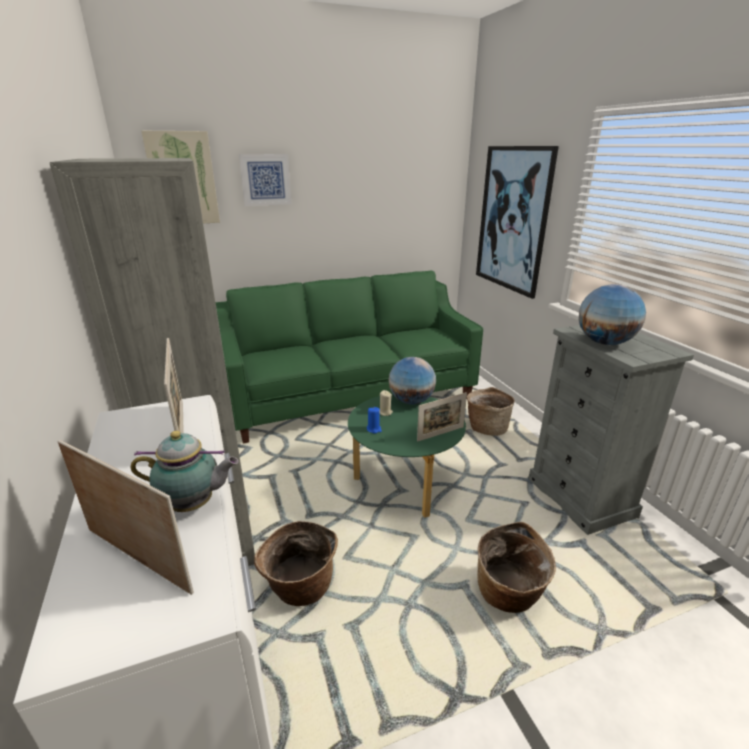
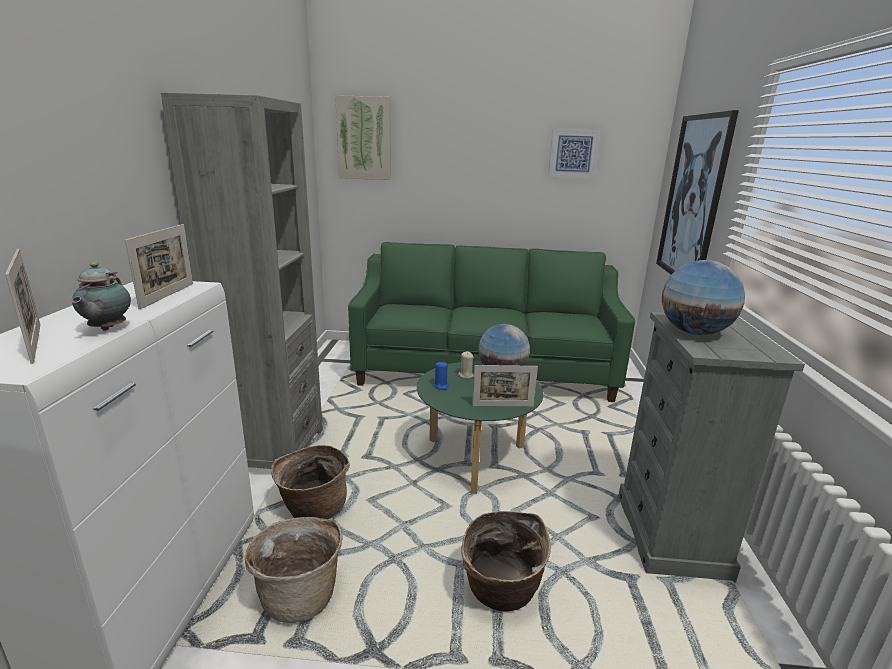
camera: 25 degrees right, 5 degrees down
(194, 505) = (106, 329): teapot -> teapot turned 60 degrees clockwise
(265, 180) = (437, 143): picture -> picture (573, 153)
(486, 427) = (611, 434): basket -> basket (300, 594)

